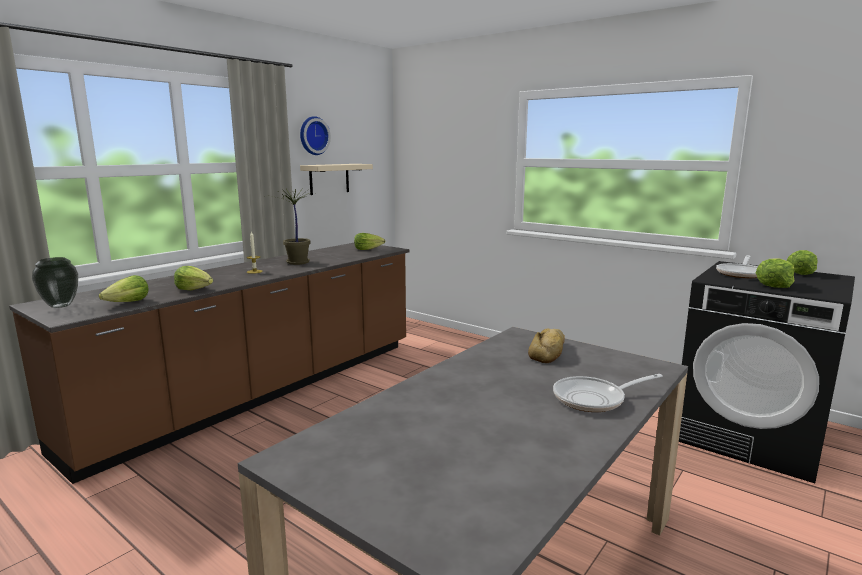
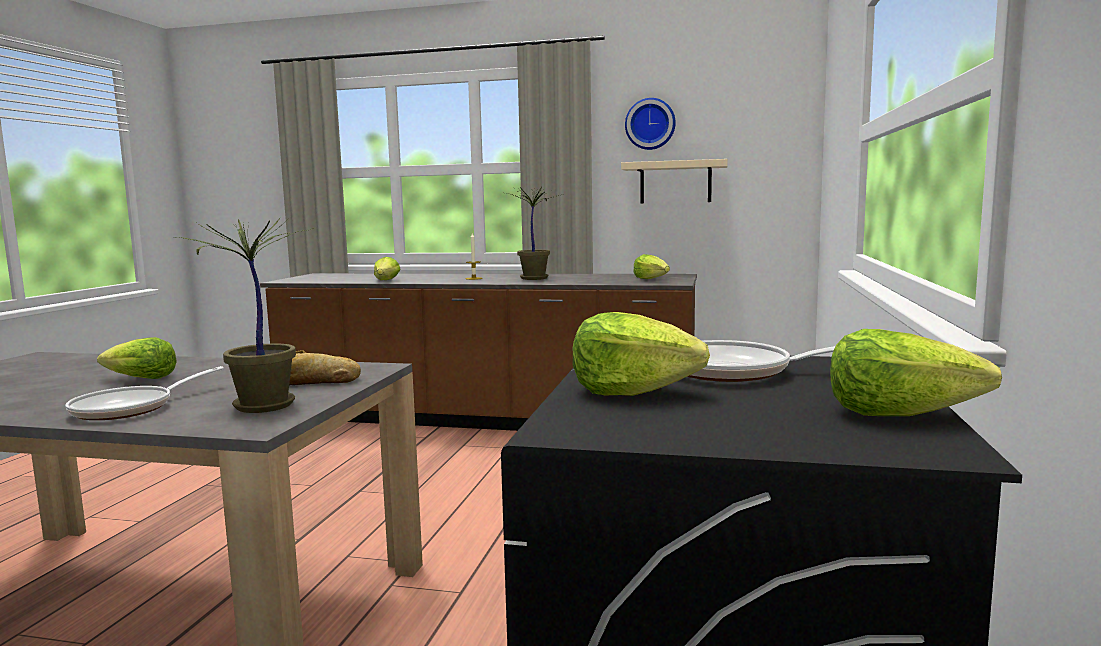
camera: 65 degrees right, 5 degrees down
(60, 306) = (314, 276): vase -> none
(128, 303) = (331, 280): lettuce -> lettuce (140, 379)
(594, 399) = (131, 408): frying pan -> frying pan turned 105 degrees counterclockwise
(611, 364) = (264, 407): none -> potted plant

